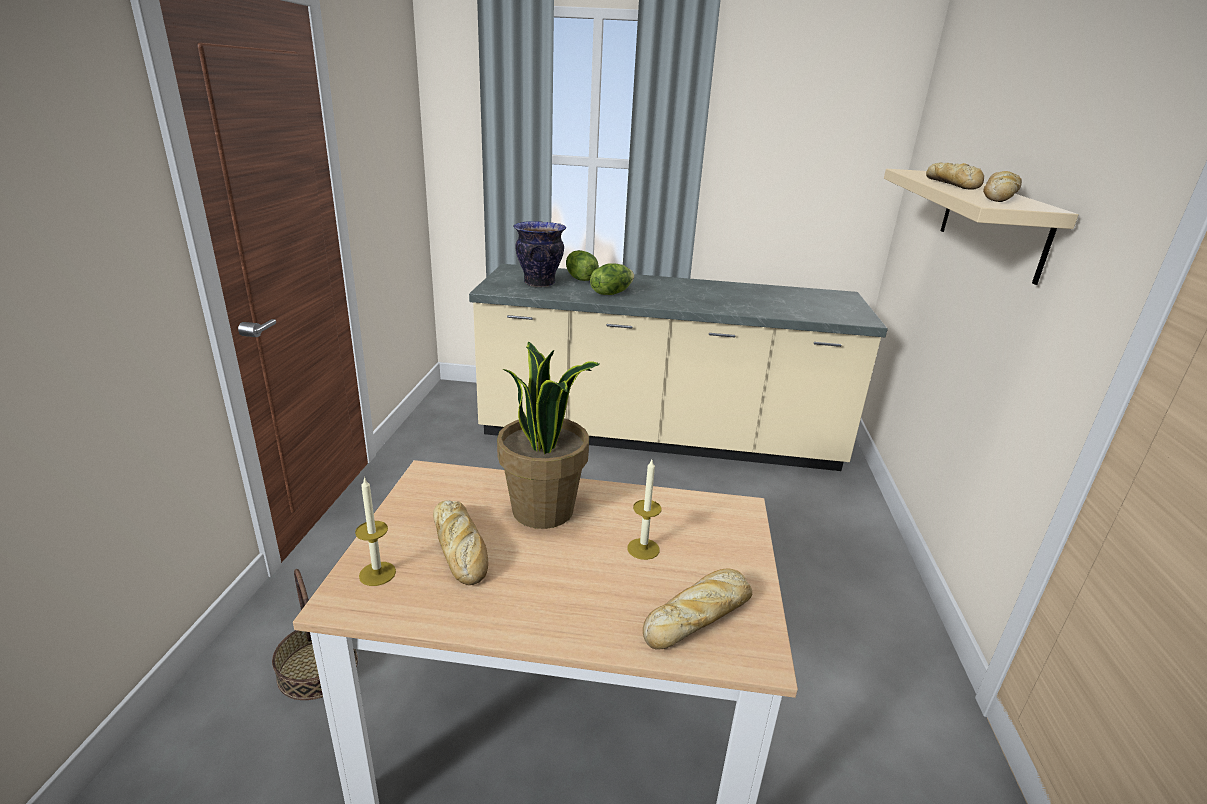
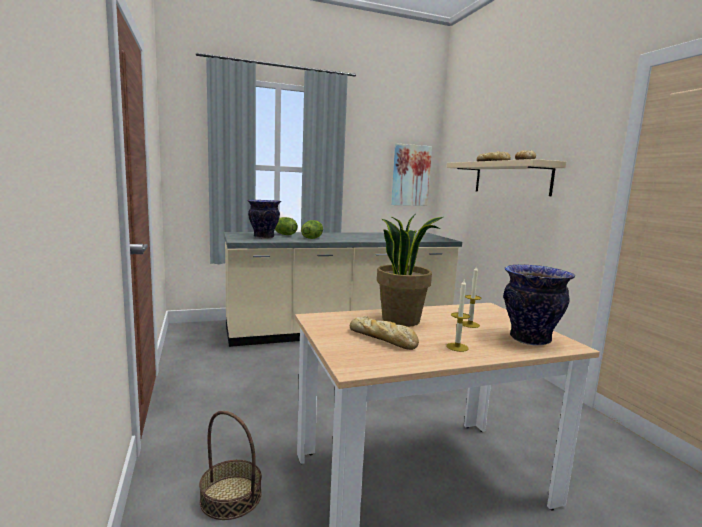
camera: 25 degrees left, 15 degrees down
(377, 573) = (355, 355): candle -> candle (457, 347)
(700, 615) = (529, 339): bread -> vase
(843, 178) = (410, 175): none -> picture

